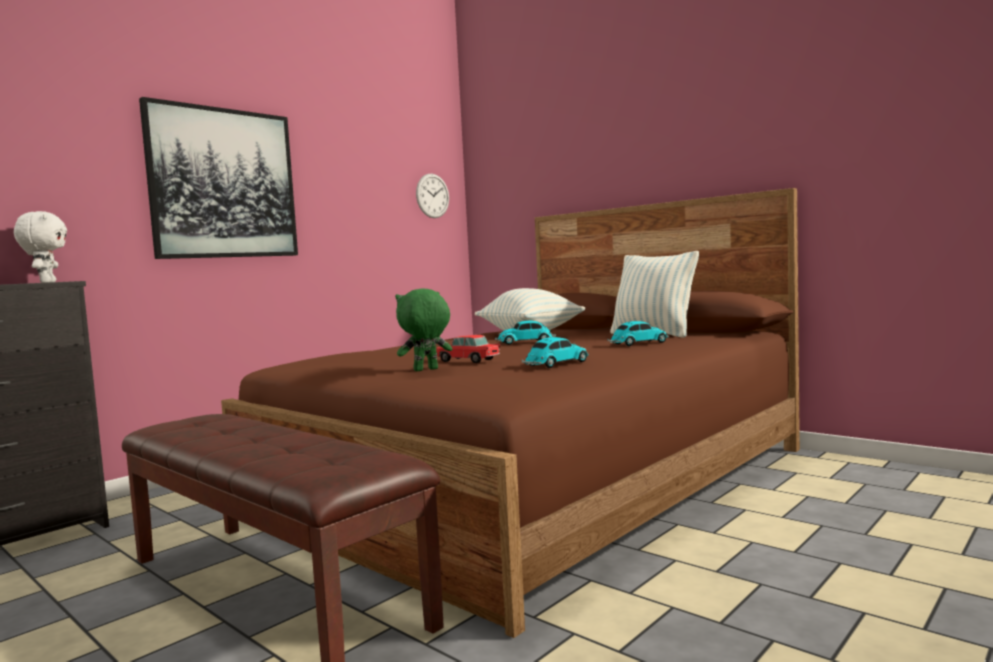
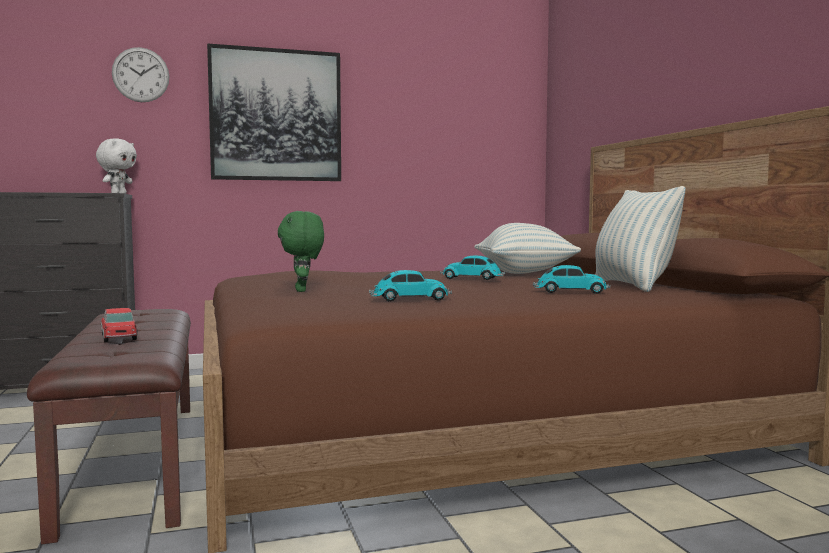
camera: 30 degrees right, 0 degrees up
(426, 370) = (302, 290): green plush toy -> green plush toy turned 105 degrees counterclockwise
(432, 196) = (502, 125): wall clock -> wall clock (140, 75)
(467, 360) = (363, 287): toy car -> toy car (119, 337)

